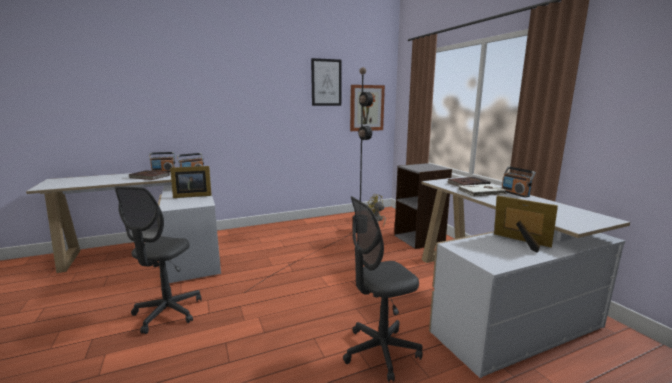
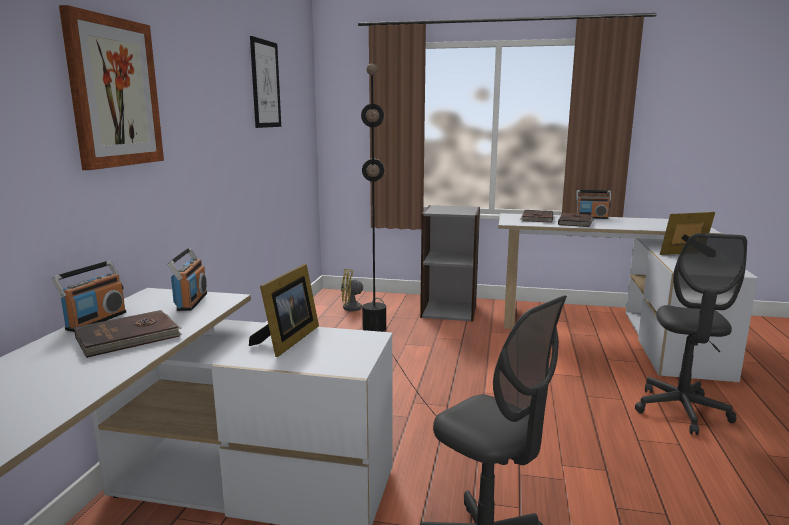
camera: 55 degrees left, 0 degrees up
(366, 108) = (299, 130): picture -> picture (114, 93)
(482, 192) = (576, 222): white book -> brown book

